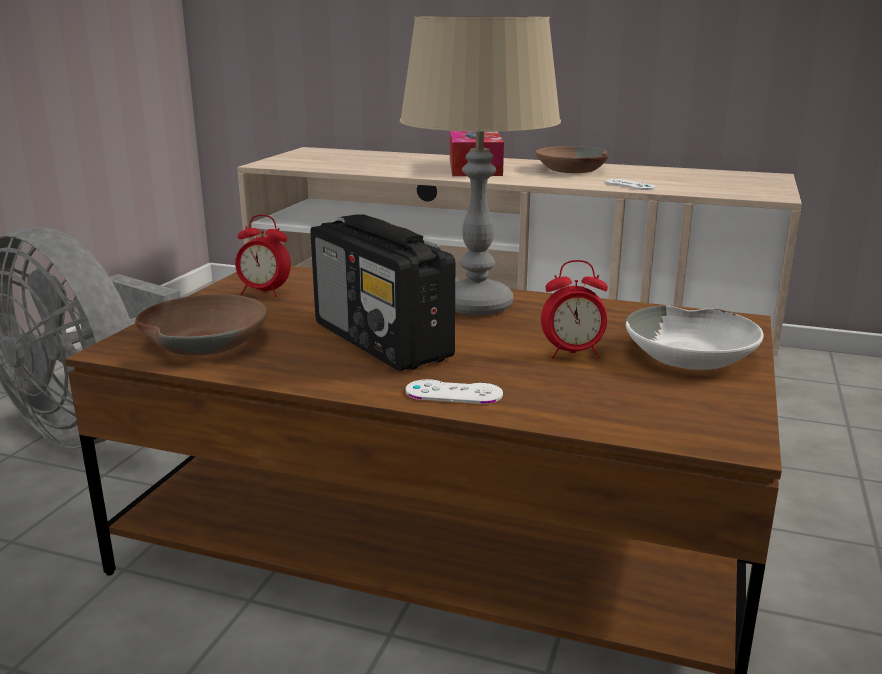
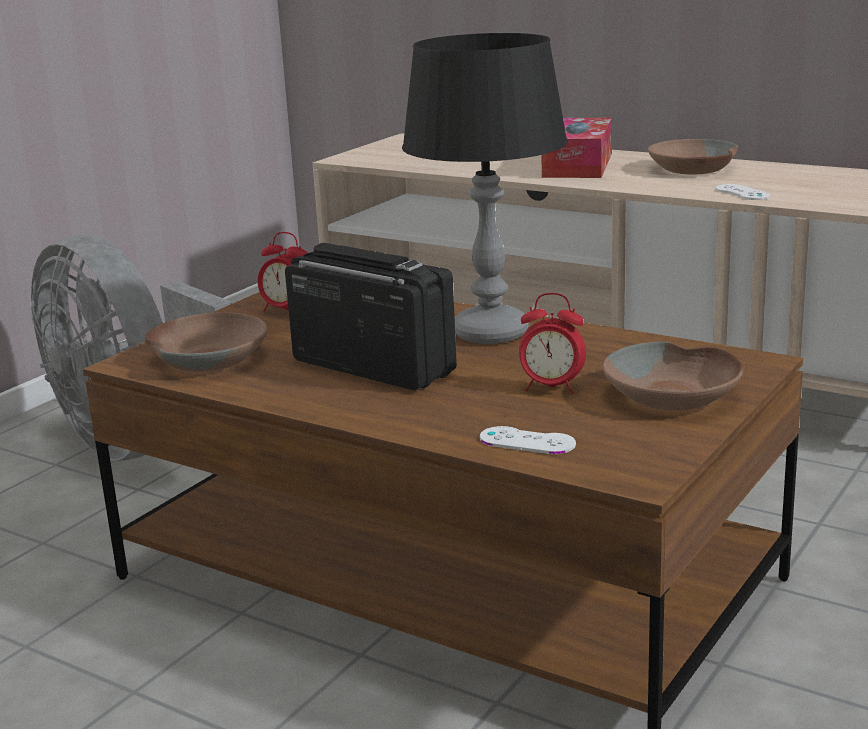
camera: 15 degrees right, 0 degrees up
(382, 342) = (372, 366): radio -> radio turned 150 degrees clockwise
(454, 393) = (408, 418): white game controller -> white game controller (527, 441)
(476, 305) = (490, 333): beige table lamp -> black table lamp
(692, 356) = (674, 396): white bowl -> brown bowl

